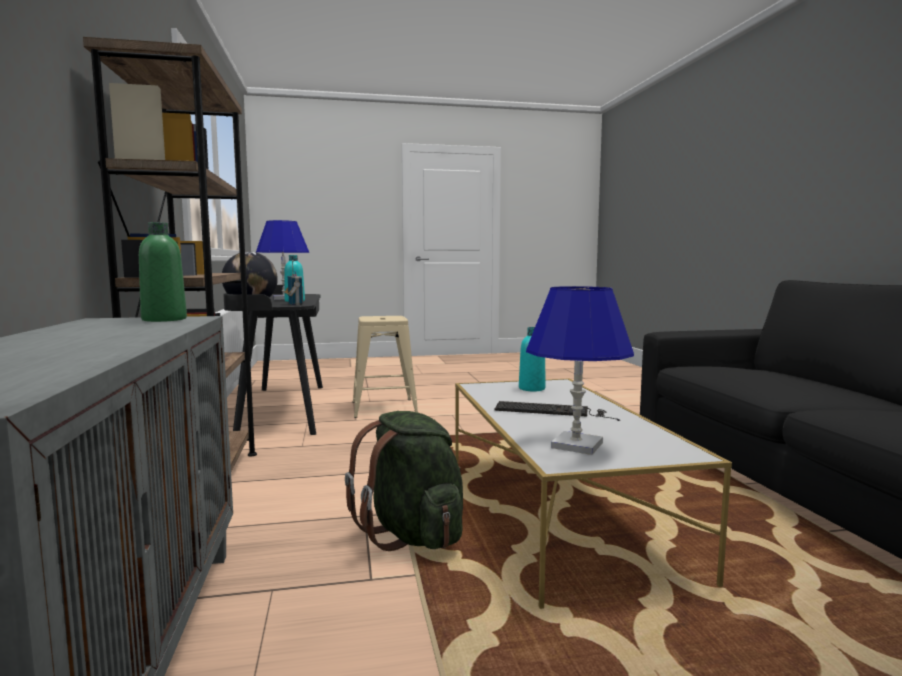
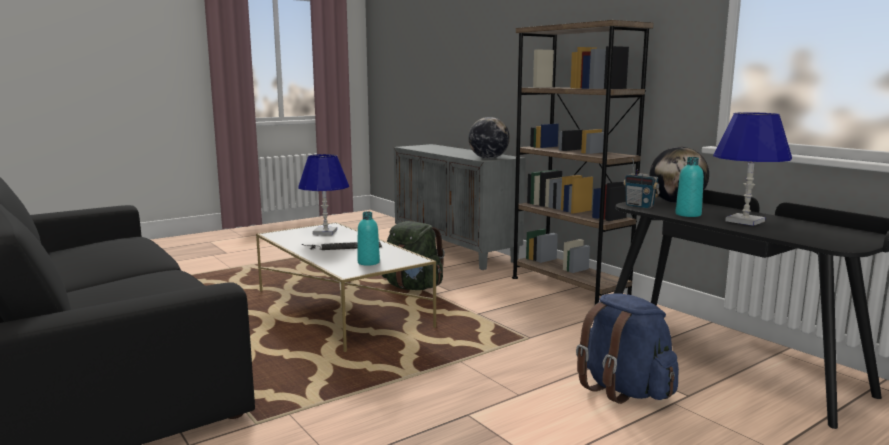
camera: 155 degrees right, 5 degrees up
(164, 319) = (488, 158): green bottle -> globe
(383, 408) = (623, 390): beige stool -> blue backpack

